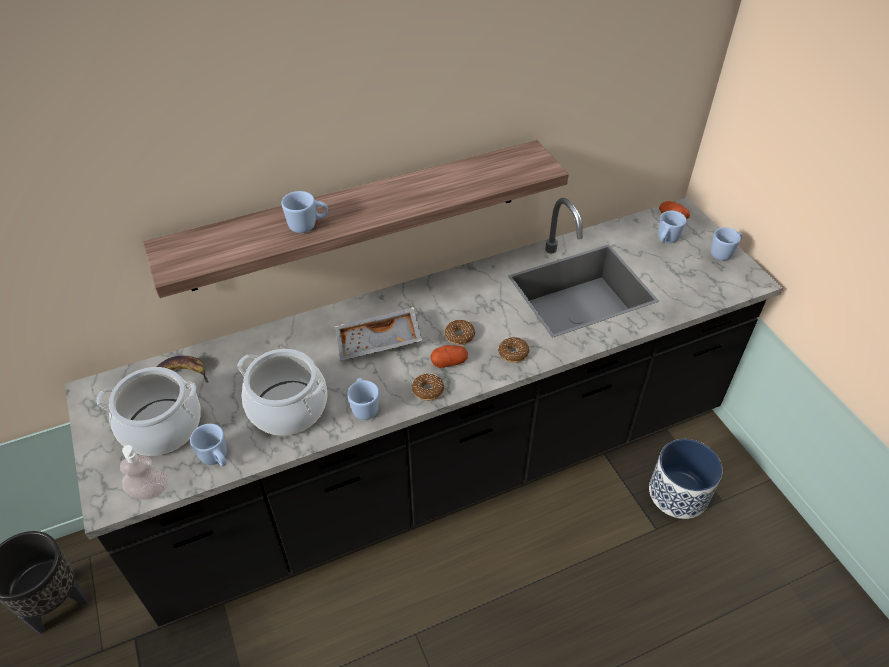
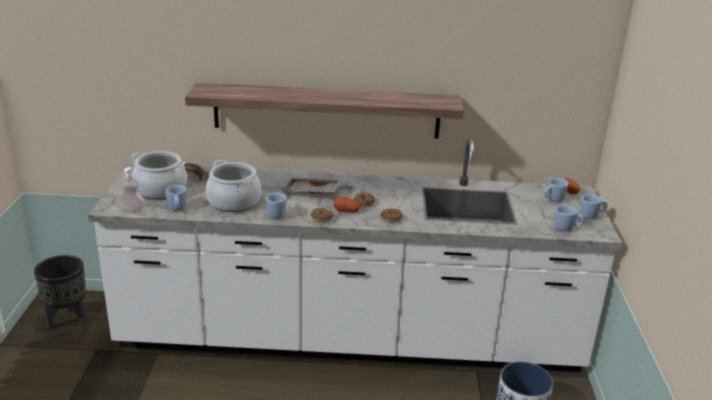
camera: 25 degrees right, 20 degrees down
(308, 225) = (285, 95): blue mug -> blue mug (566, 229)
(444, 469) = (350, 339): black counter -> white counter

